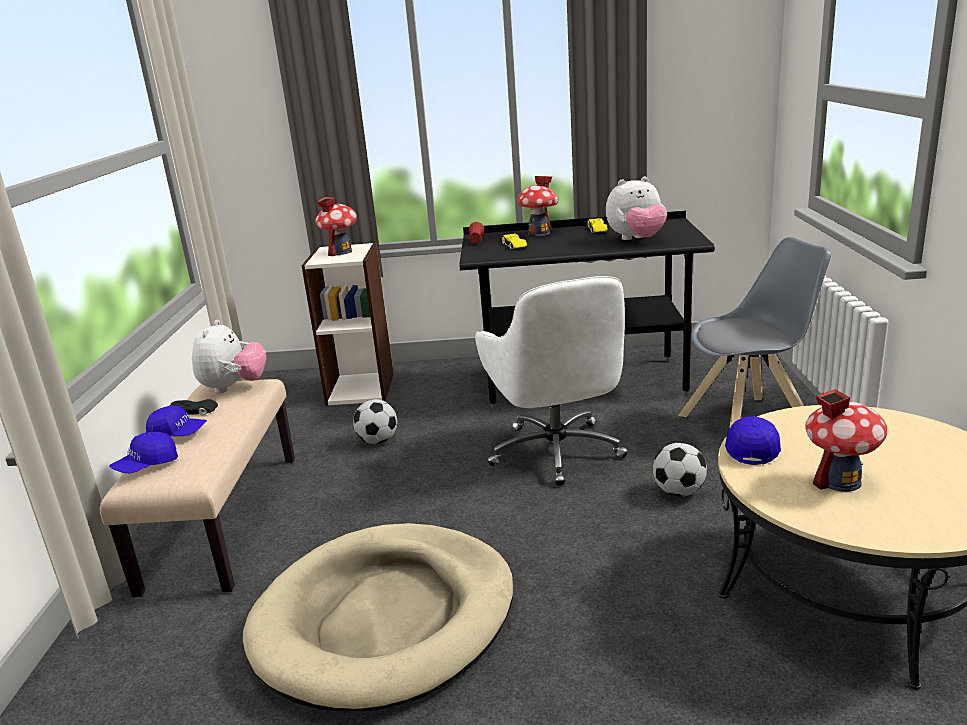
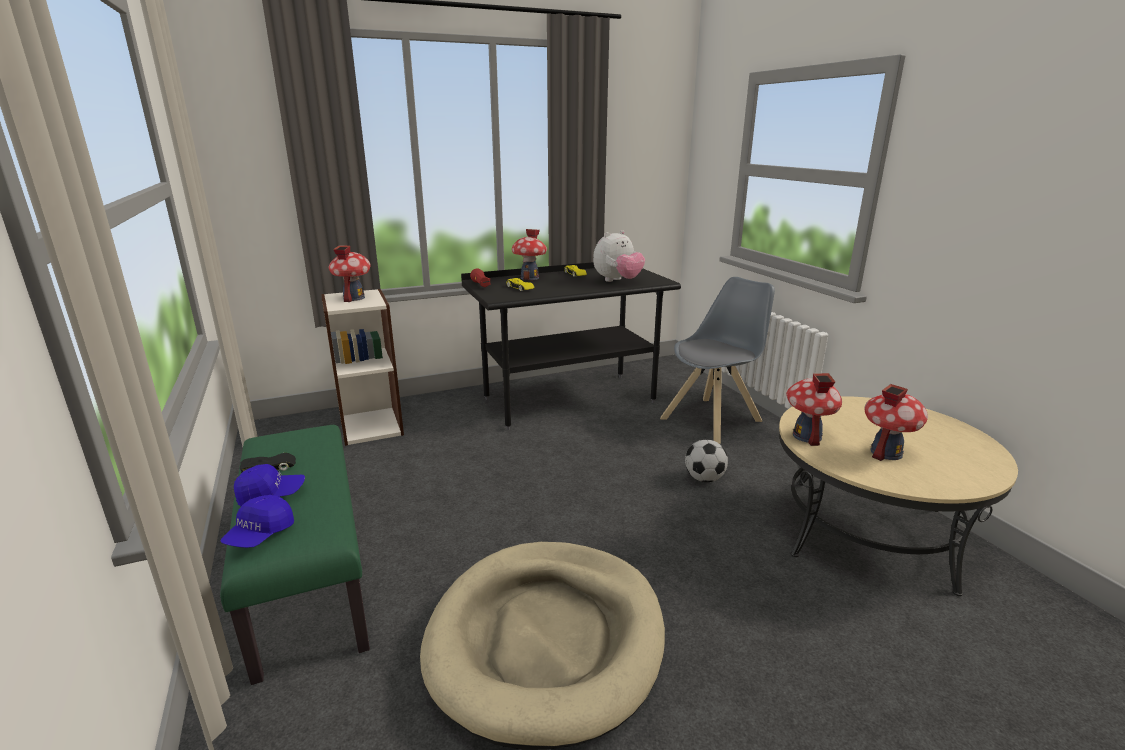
camera: 25 degrees left, 0 degrees up
(223, 519) = (307, 576): beige bench -> green bench
(233, 387) = (296, 438): plush toy -> none
(378, 441) = (422, 472): football -> none
(555, 452) = (587, 460): white office chair -> none
(752, 448) = (807, 436): blue cap -> toy house

